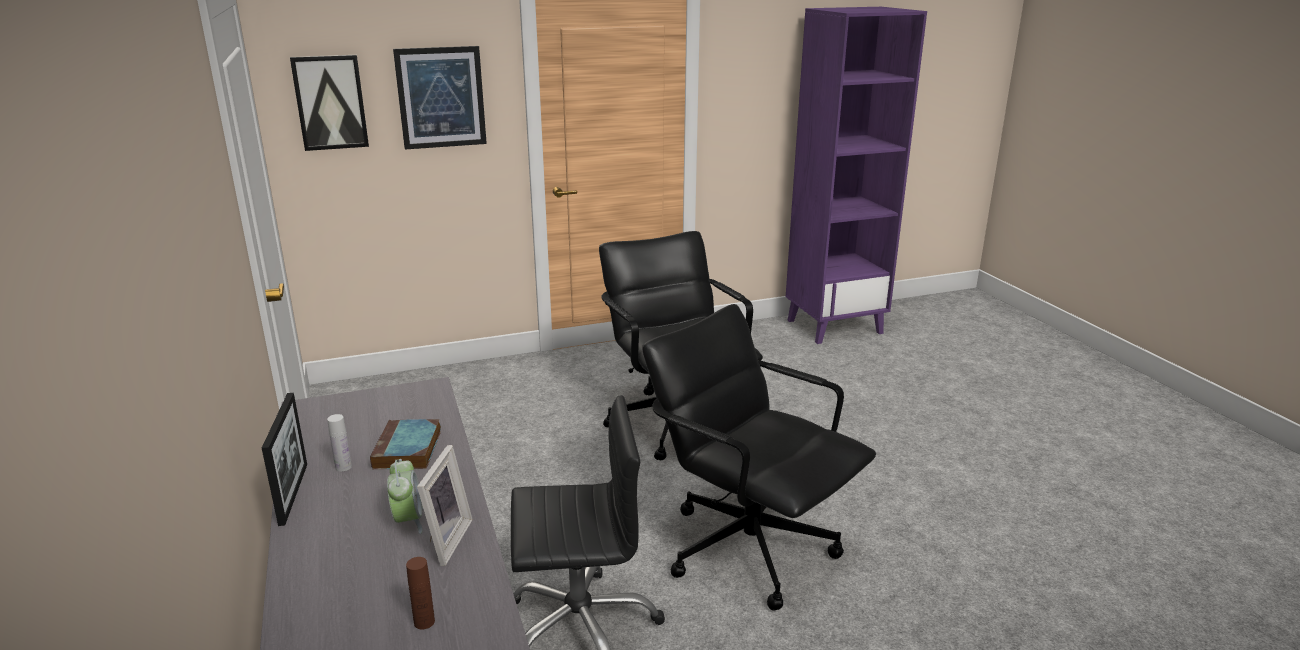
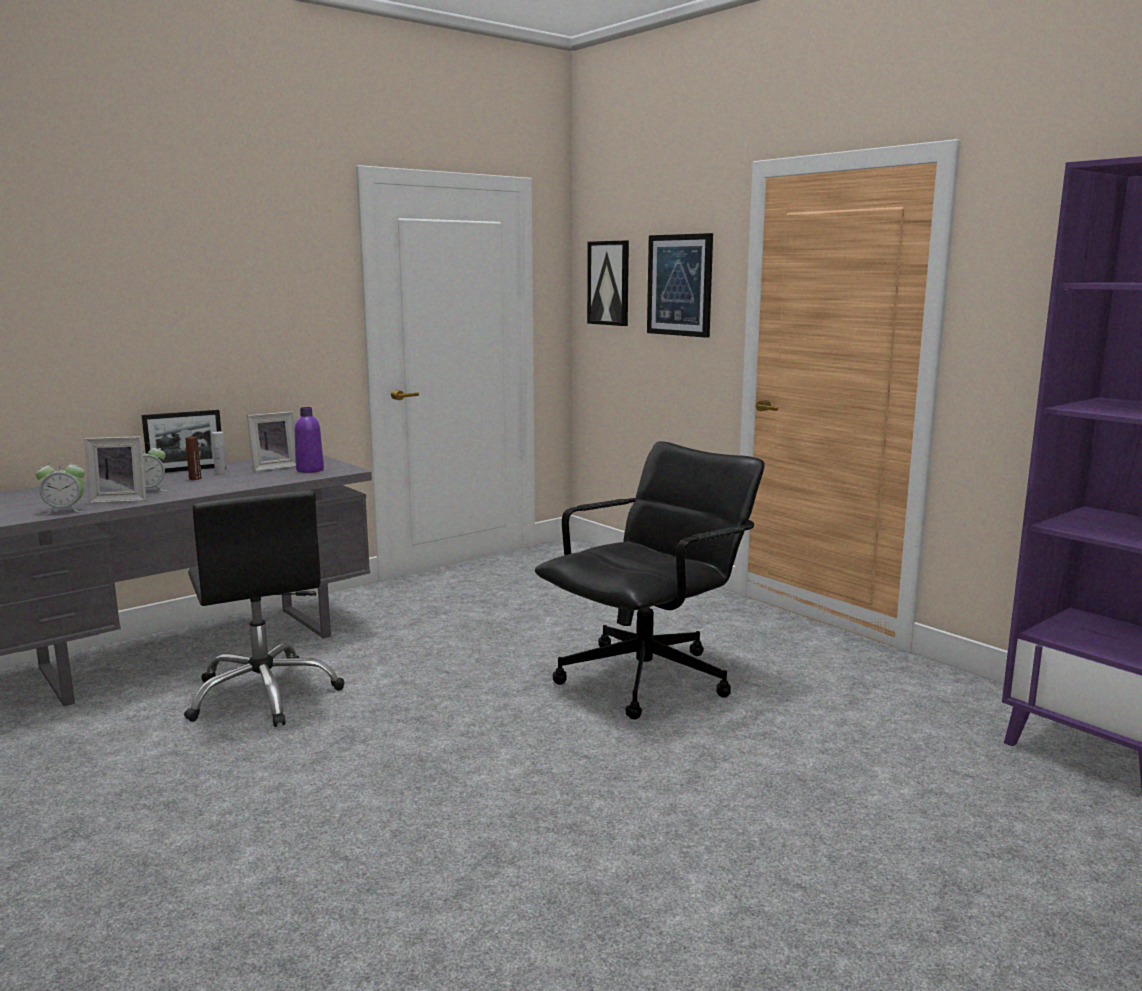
camera: 70 degrees right, 10 degrees down
(357, 430) = (274, 467): none -> picture frame
(402, 409) = (310, 470): none -> purple bottle
(408, 450) = (244, 479): book -> none
(424, 622) = (29, 508): brown bottle -> brown bottle (195, 478)
(475, 584) = (64, 511): none -> alarm clock
(749, 547) = (413, 754): black office chair -> none

